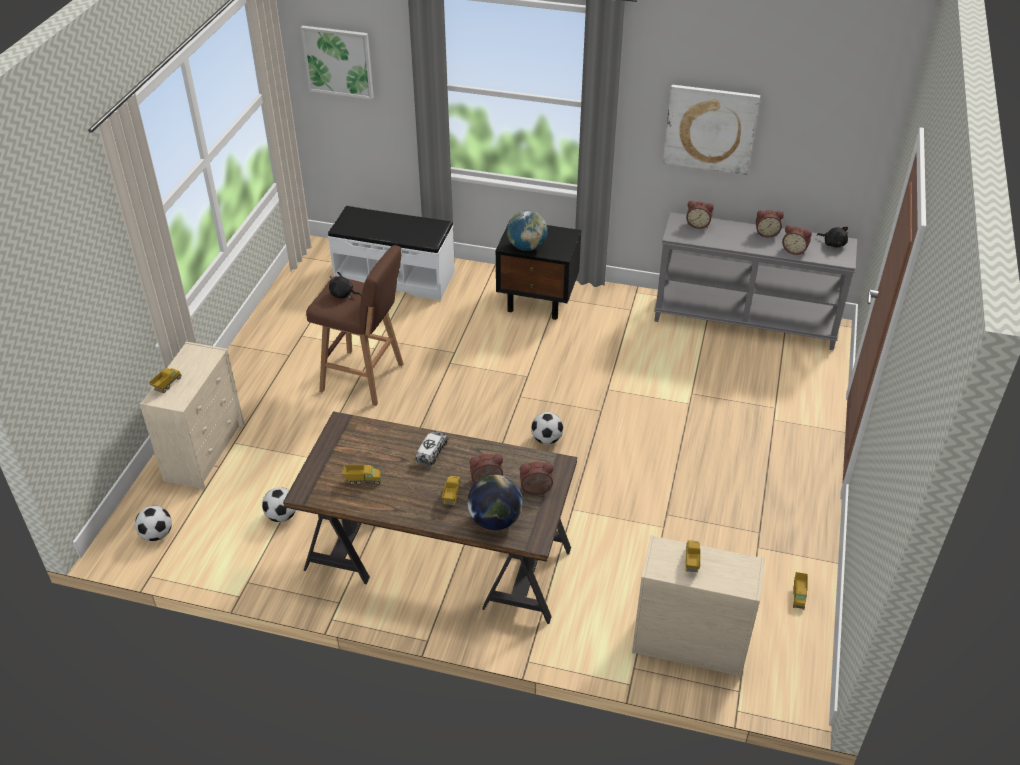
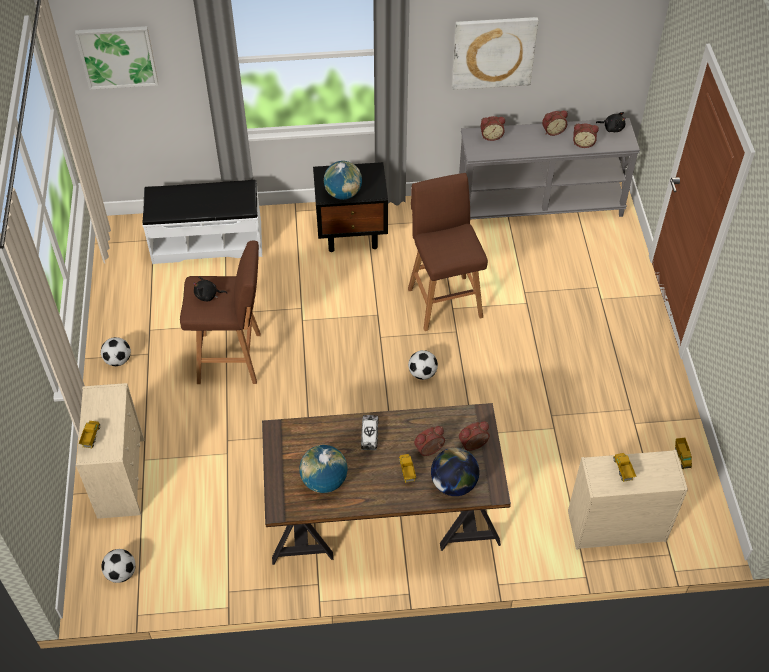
camera: 20 degrees left, 10 degrees up
(281, 516) = (226, 519): football -> football (118, 360)
(363, 480) = (324, 481): toy truck -> globe
(602, 380) = (444, 300): none -> brown stool

